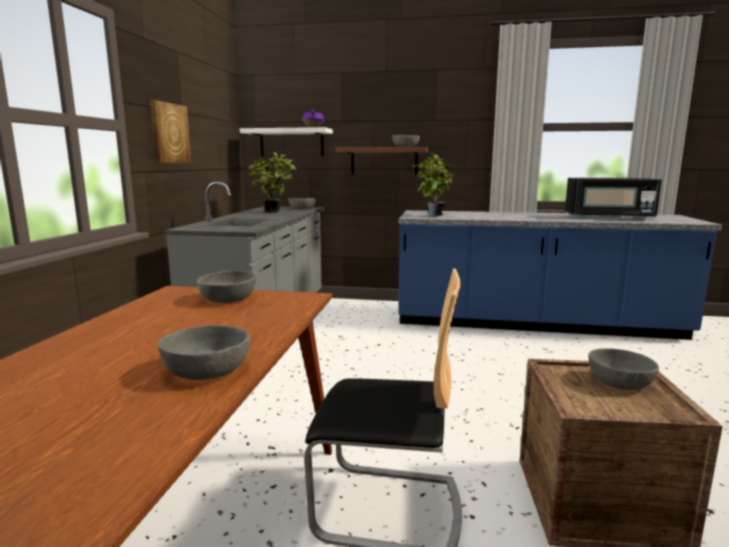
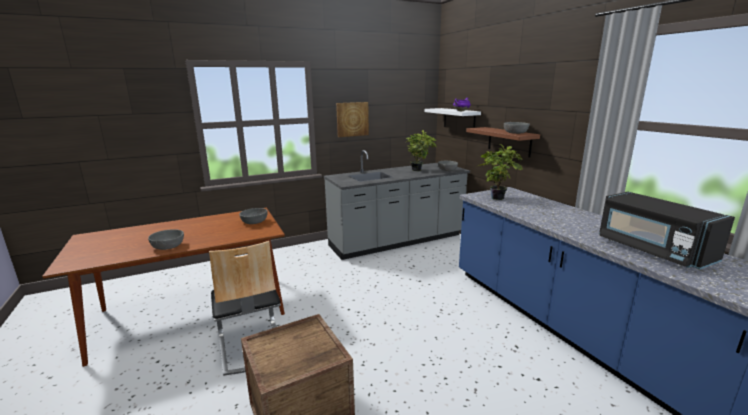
camera: 55 degrees right, 5 degrees up
(619, 382) = (310, 351): grey bowl -> none

